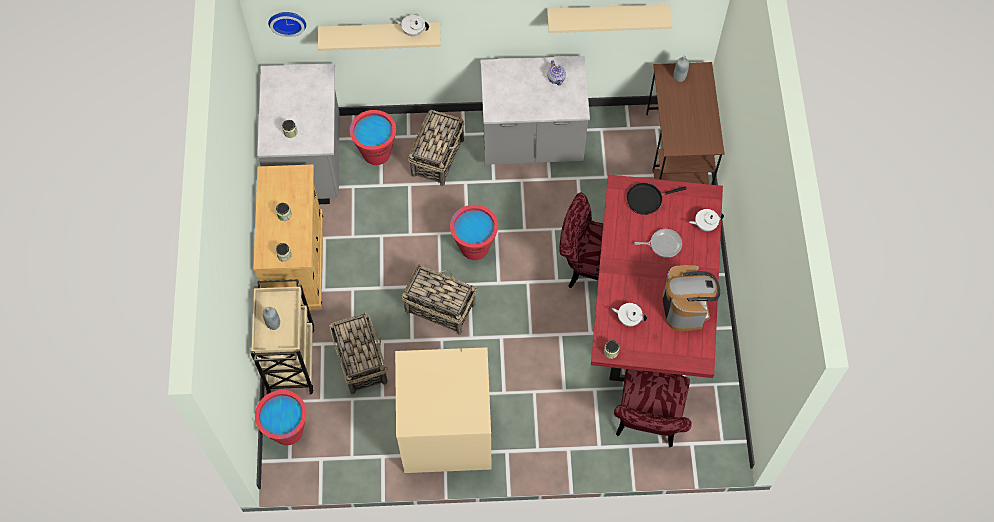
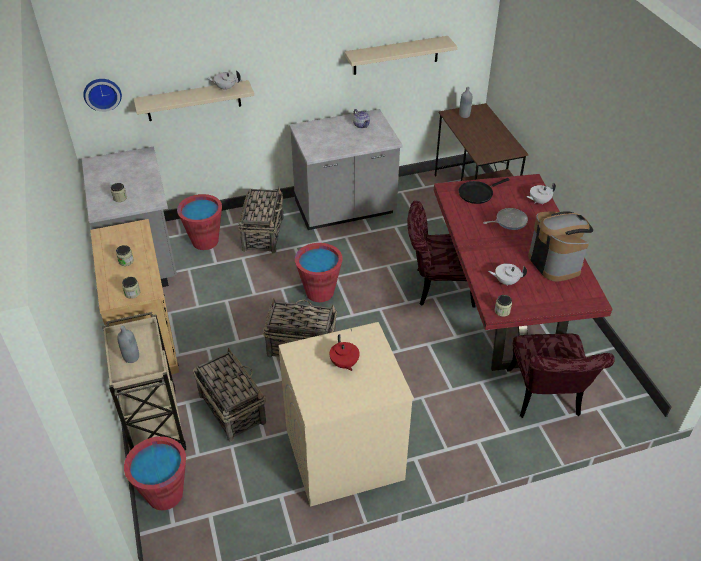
camera: 15 degrees left, 20 degrees down
(444, 384) = (344, 364): none -> red teapot

